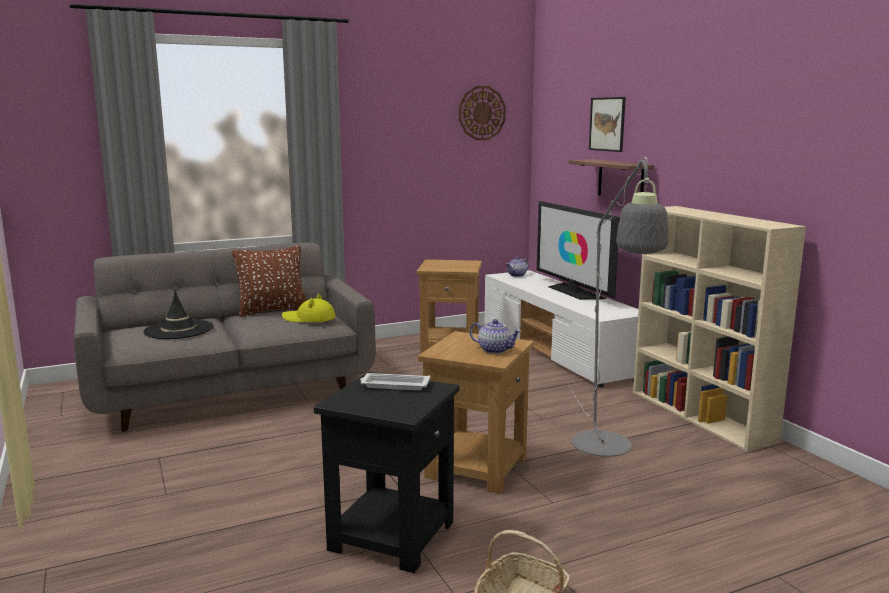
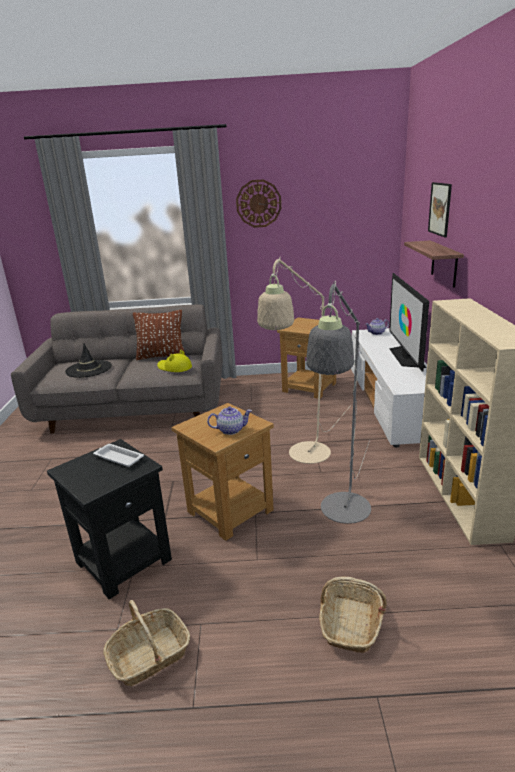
camera: 25 degrees right, 10 degrees up
(481, 113) = (352, 194): wall clock -> wall clock (258, 203)
(495, 350) = (231, 430): teapot -> teapot turned 60 degrees counterclockwise
(513, 409) = (305, 458): none -> beige floor lamp
(701, 531) = (350, 624): none -> basket

